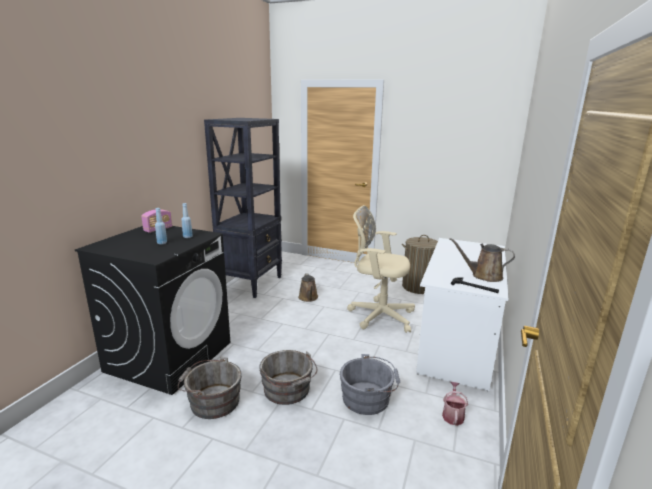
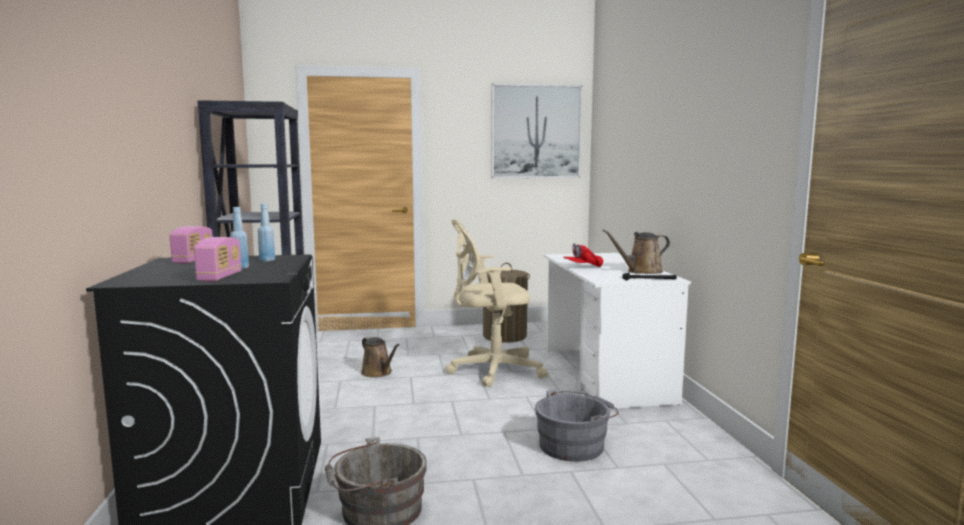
camera: 30 degrees left, 10 degrees down
(137, 251) = (220, 277): none -> radio
(288, 391) = (470, 467): grey bucket -> none
(444, 260) = (583, 267): none -> red cap
(453, 414) = (672, 432): watering can -> none
(472, 131) = (536, 131): none -> picture

